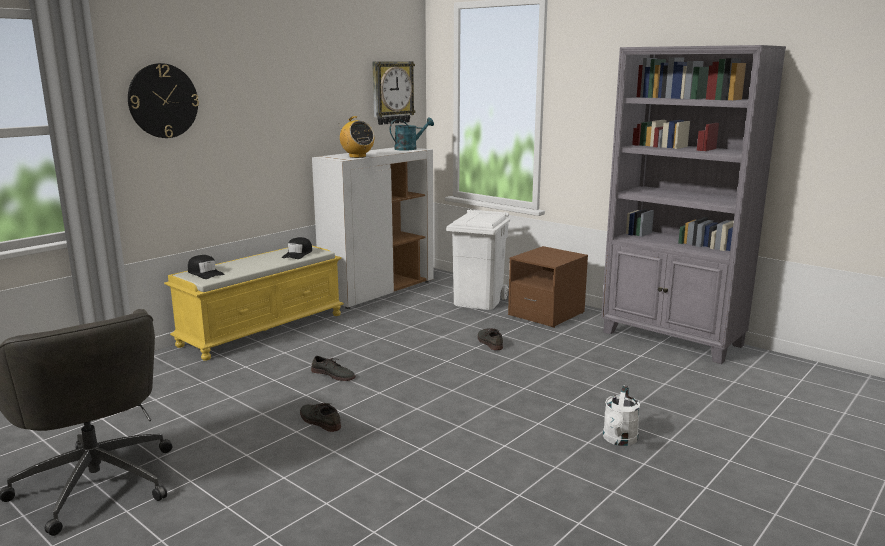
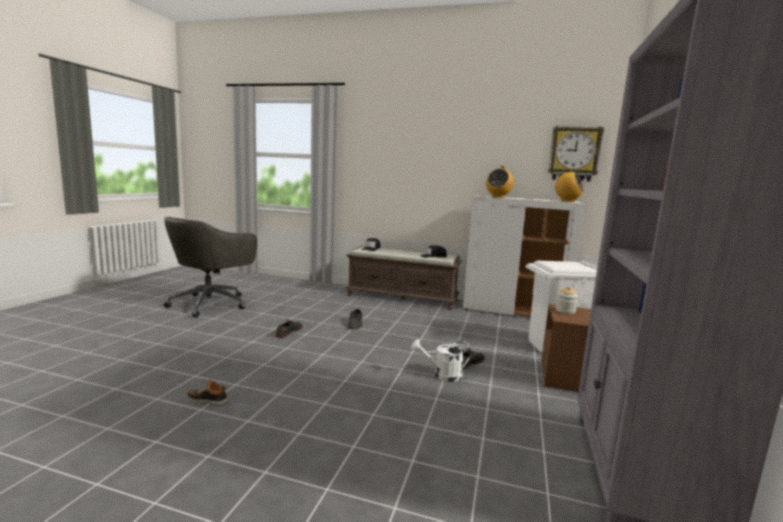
camera: 65 degrees right, 5 degrees down
(163, 101) = (376, 146): wall clock -> none
(263, 329) = (403, 298): yellow bench -> brown bench
(409, 148) = (567, 201): turquoise watering can -> radio
(499, 489) = (208, 400): none -> shoe
(534, 258) = (565, 311): none -> jar
(619, 440) = (310, 451): white watering can -> white watering can (442, 375)

